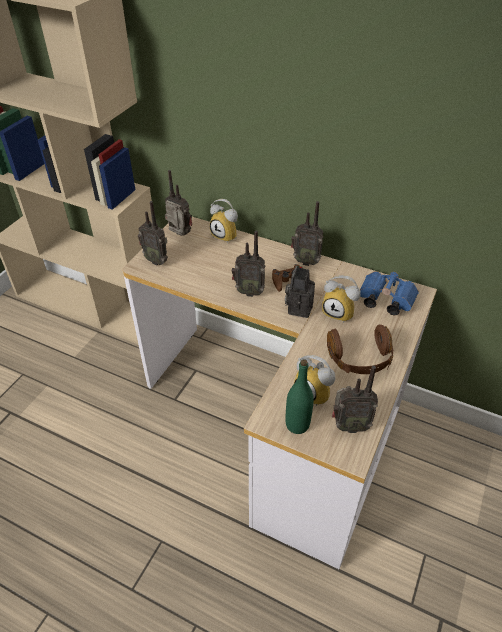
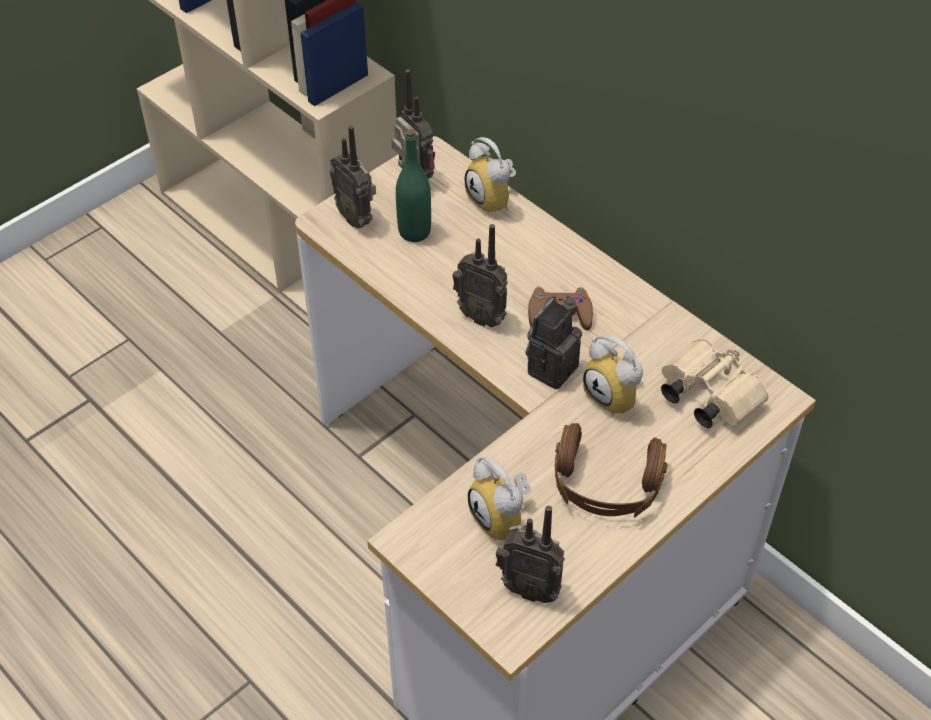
camera: 20 degrees right, 5 degrees up
(297, 424) = (450, 560): green bottle -> green bottle (414, 232)
(305, 261) = (607, 284): radio -> none
(384, 300) = (705, 395): blue binoculars -> beige binoculars

